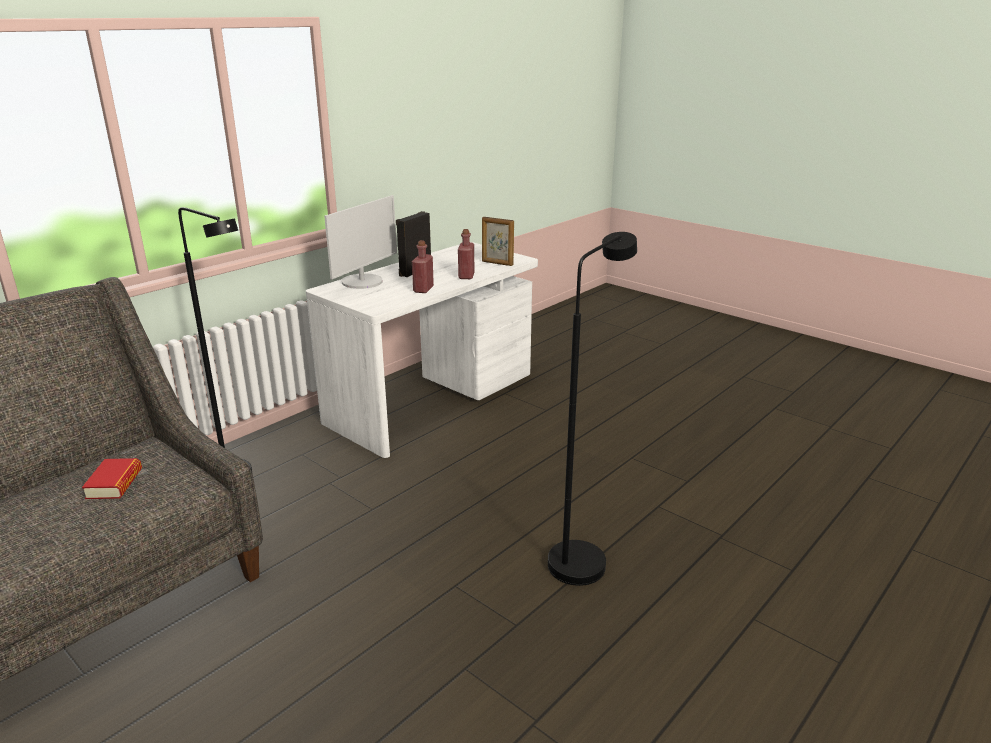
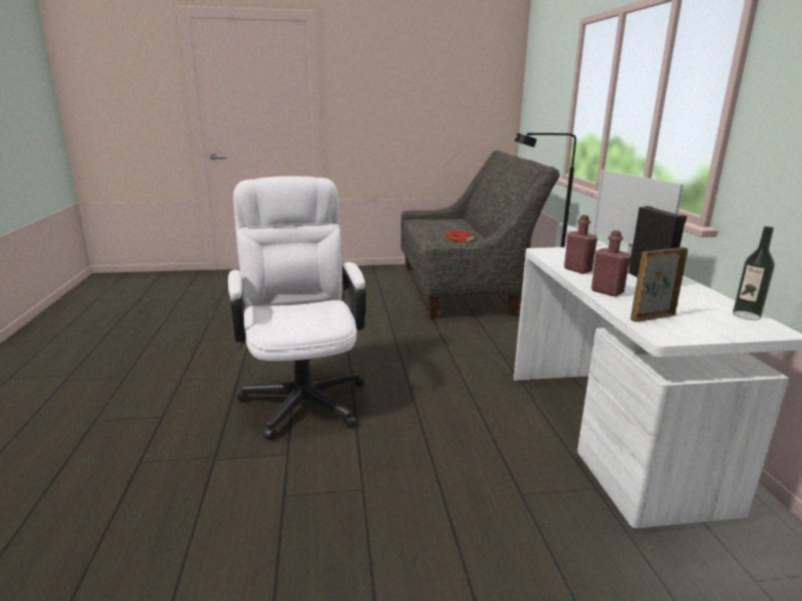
camera: 130 degrees right, 5 degrees down
(454, 250) = (746, 315): none -> bottle
(582, 555) = (303, 394): black floor lamp -> white office chair

